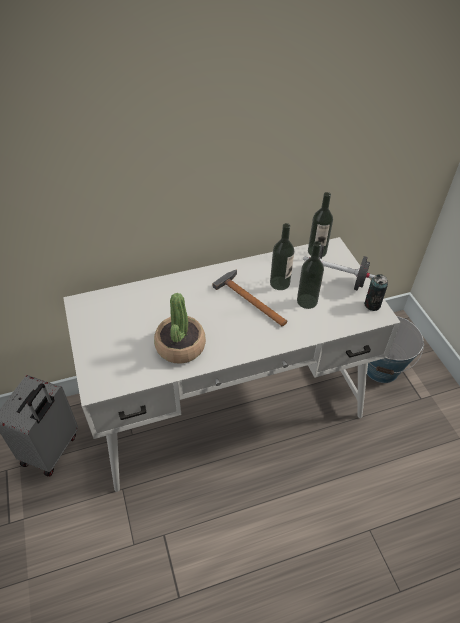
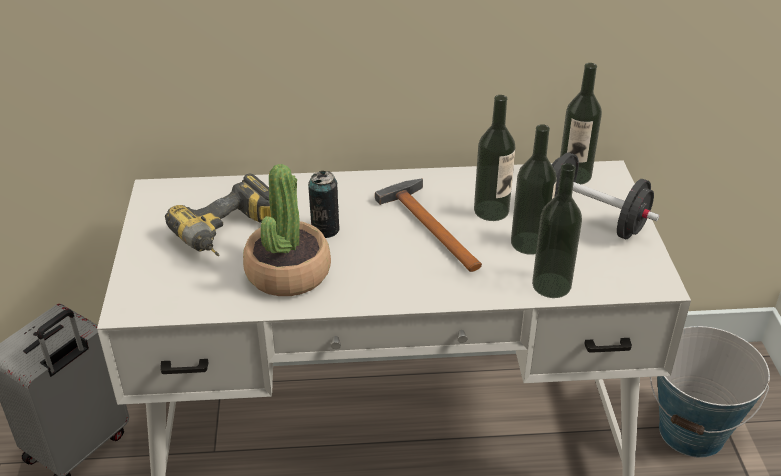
camera: 15 degrees right, 10 degrees down
(137, 327) = (230, 235): none -> power drill
(327, 326) = (551, 285): none -> bottle
(372, 305) = (646, 266): can -> can (325, 229)

